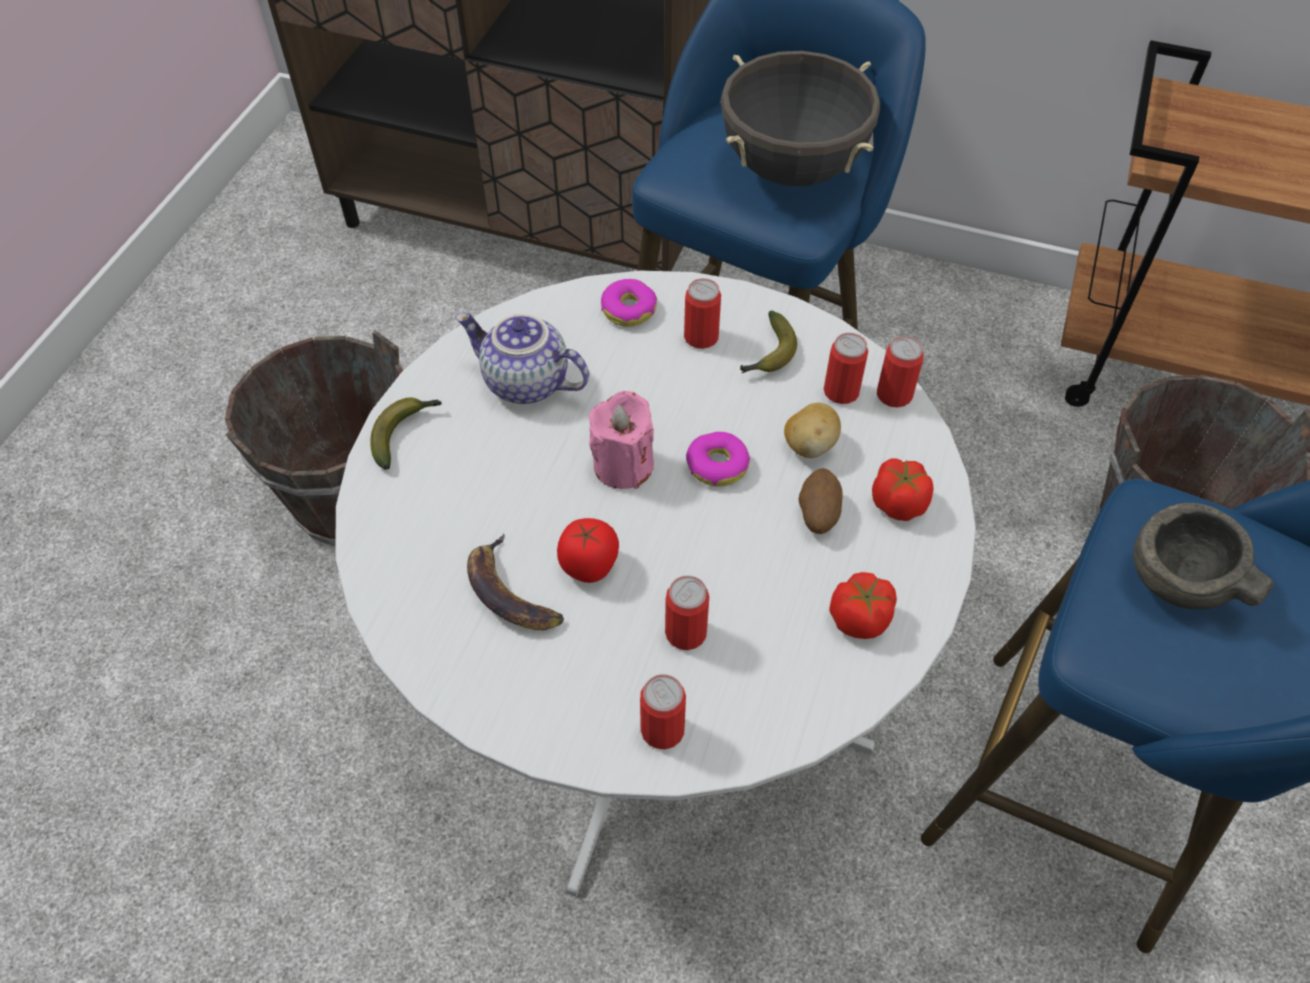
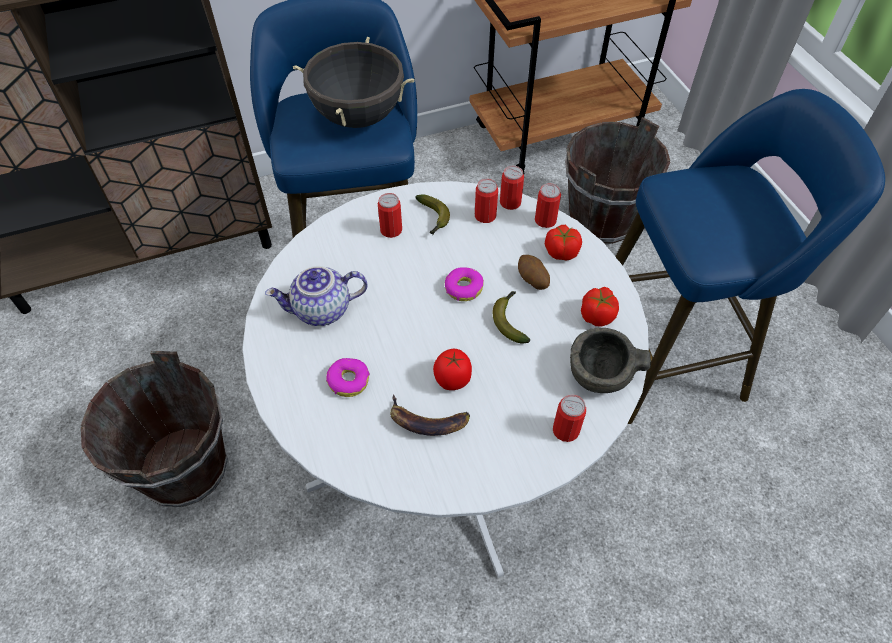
camera: 40 degrees left, 0 degrees up
(405, 433) = (281, 380): banana -> banana (510, 320)
(623, 465) = (417, 318): pink candle -> none
(629, 309) = (338, 238): donut -> donut (348, 381)
(686, 632) = (530, 377): can -> can (545, 220)
(810, 445) = (496, 250): potato -> none
(1178, 580) = (706, 209): grey bowl -> grey bowl (599, 375)

